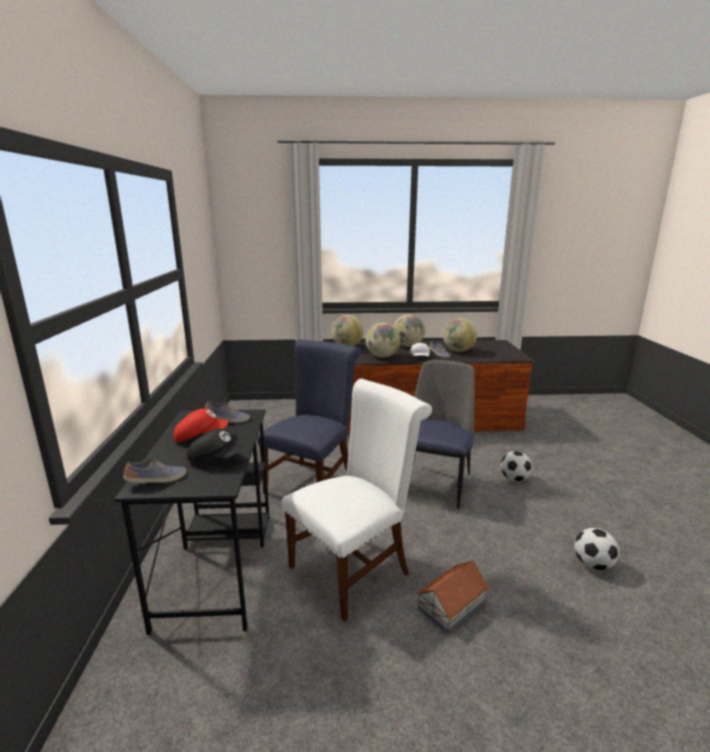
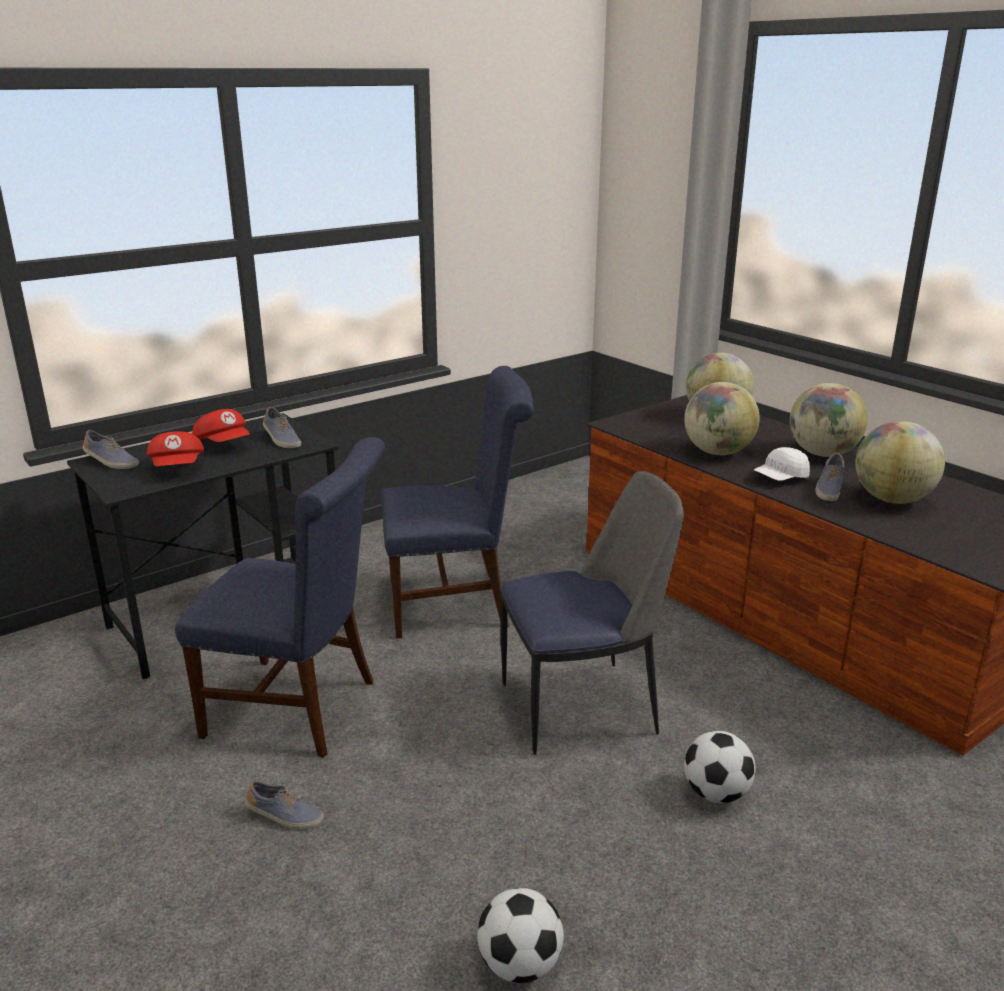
camera: 55 degrees right, 5 degrees up
(216, 458) = (178, 468): black cap -> red cap
(355, 567) = (301, 708): white chair -> blue chair
(450, 605) = (284, 817): toy house -> shoe

